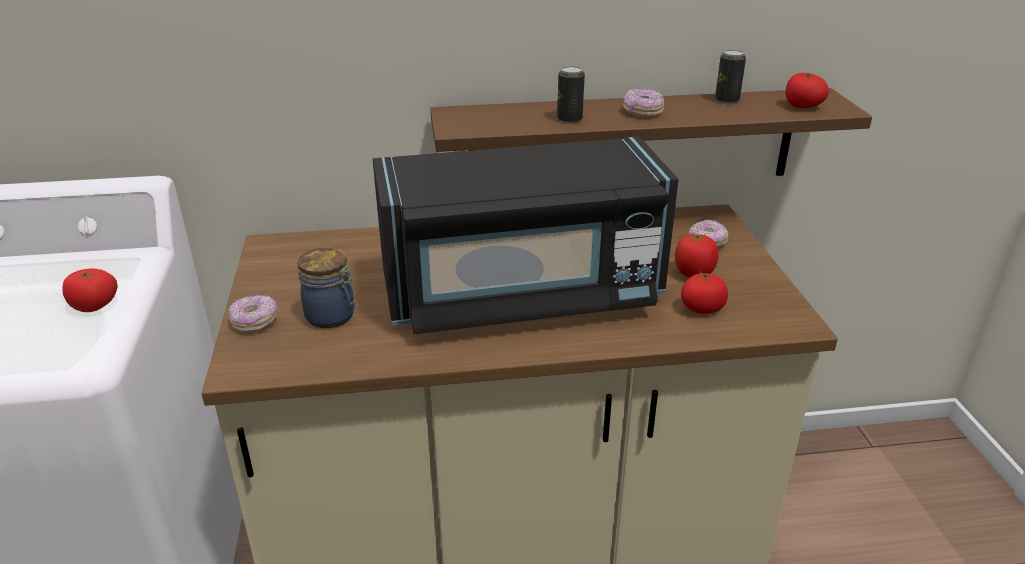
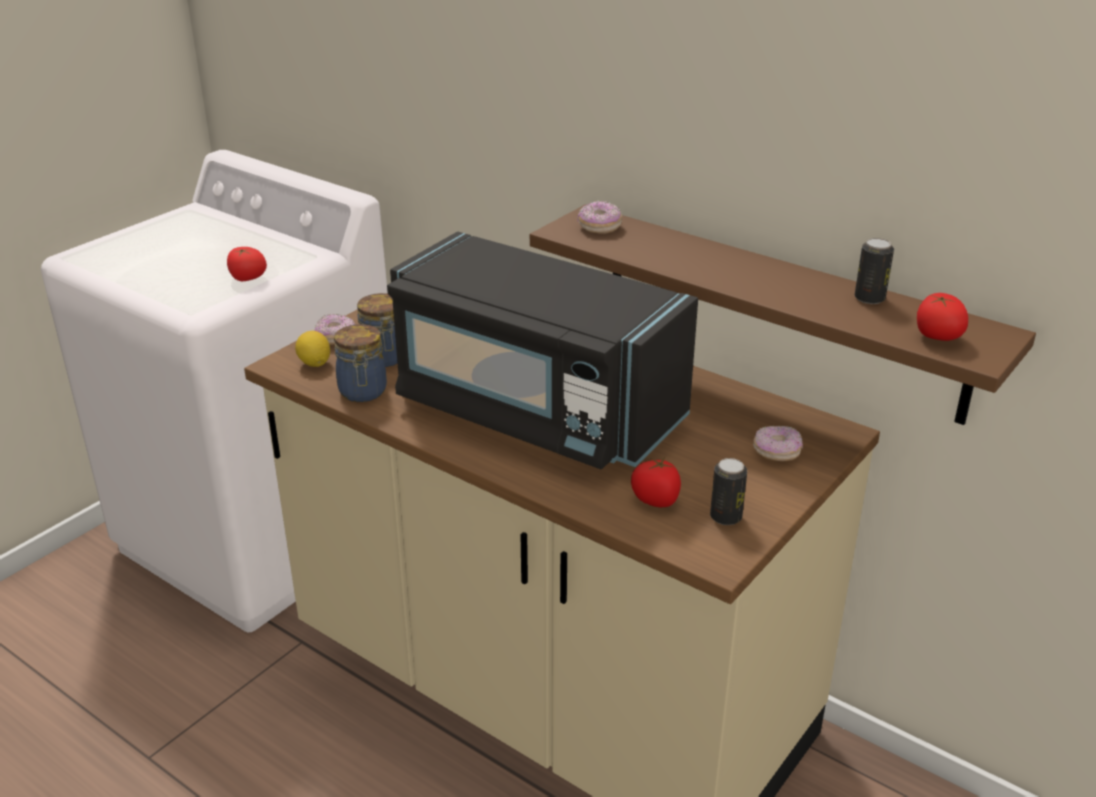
camera: 45 degrees right, 0 degrees up
(272, 352) = (314, 363): none -> lemon
(363, 352) = (363, 393): none -> jar
(569, 119) = (670, 258): can -> can (726, 517)
(642, 112) = (752, 277): donut -> donut (599, 227)
(694, 274) = (708, 470): tomato -> none

